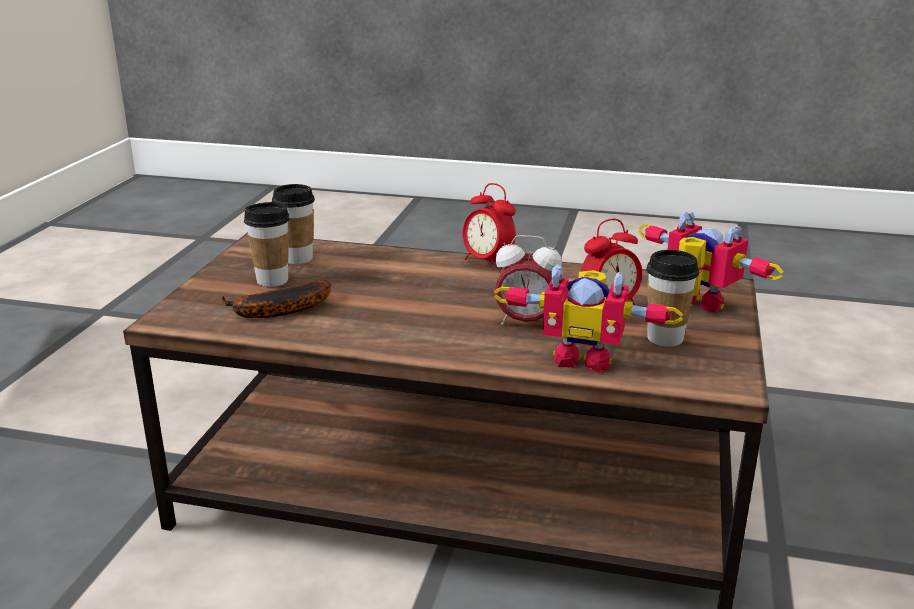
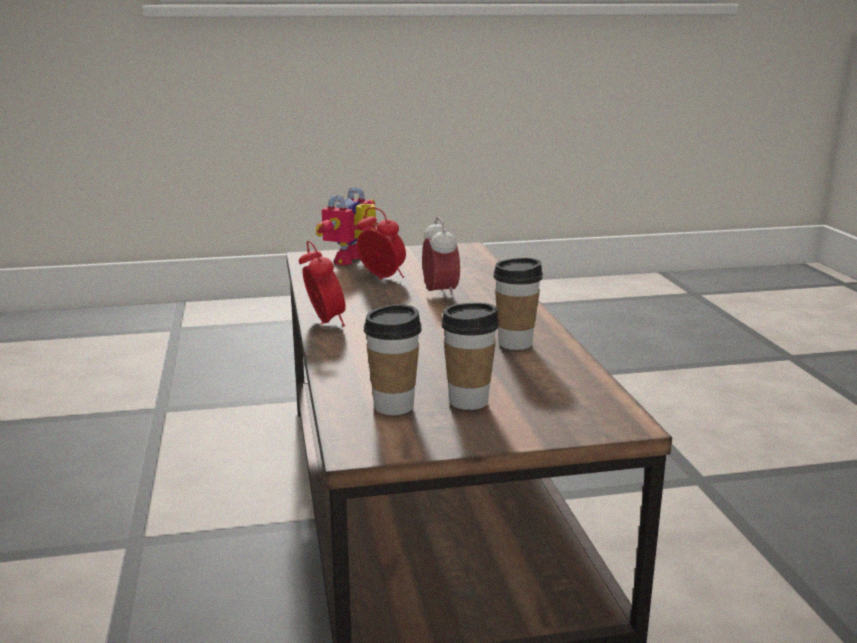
camera: 115 degrees left, 5 degrees down
(276, 311) = (534, 378): banana -> none
(487, 262) = (324, 323): alarm clock -> alarm clock turned 45 degrees counterclockwise
(583, 358) = (476, 276): toy robot -> none
(665, 338) = (420, 262): cup -> cup (515, 343)

